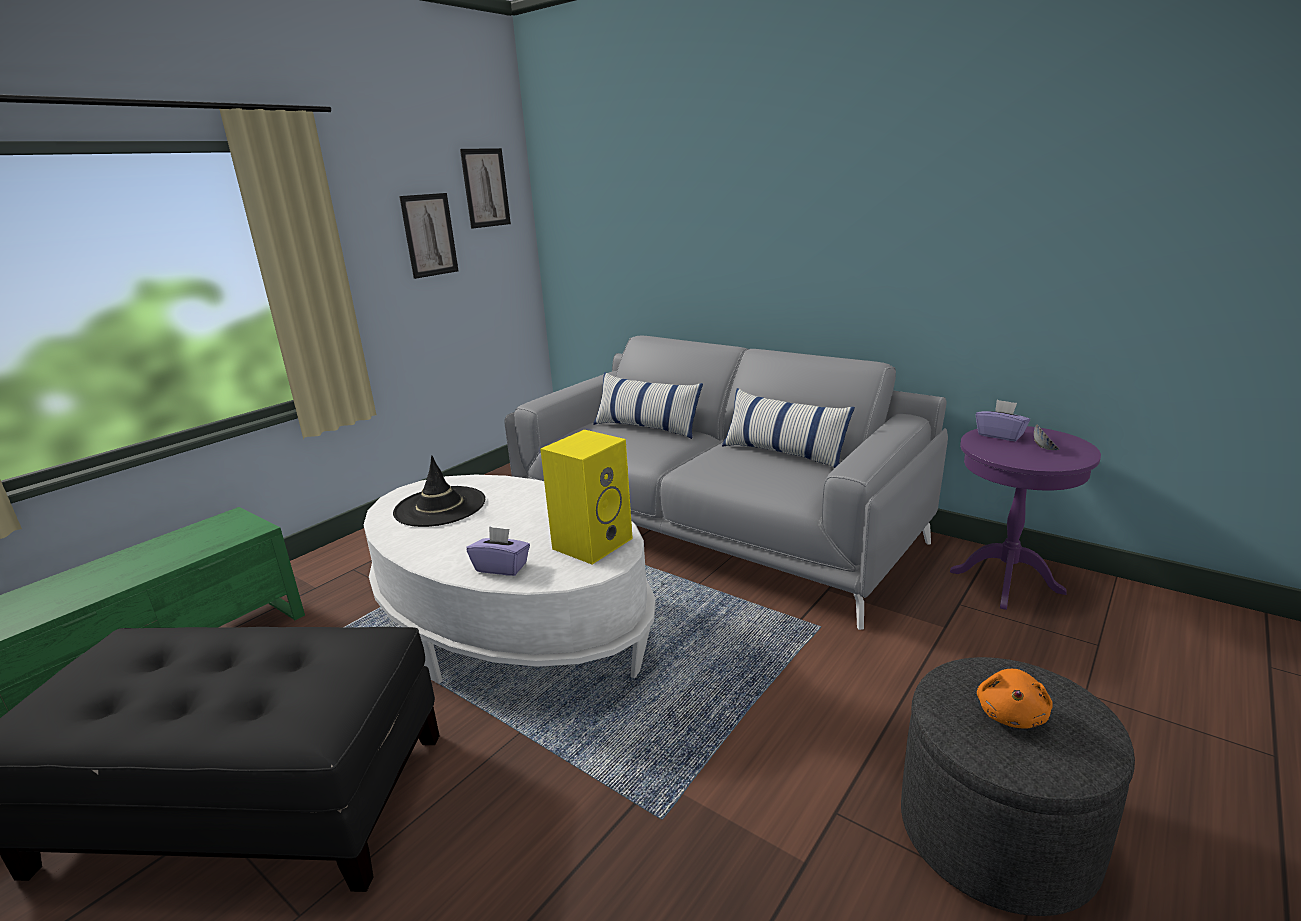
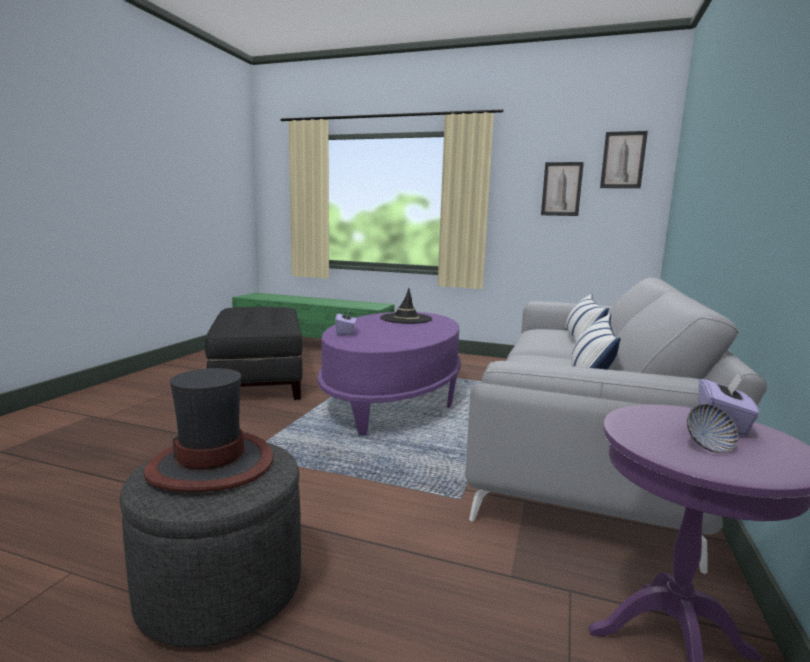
camera: 70 degrees right, 10 degrees down
(512, 628) = (392, 399): white coffee table -> purple coffee table
(592, 542) = (382, 343): yellow speaker -> none
(1011, 714) = (212, 464): orange plush toy -> hat

